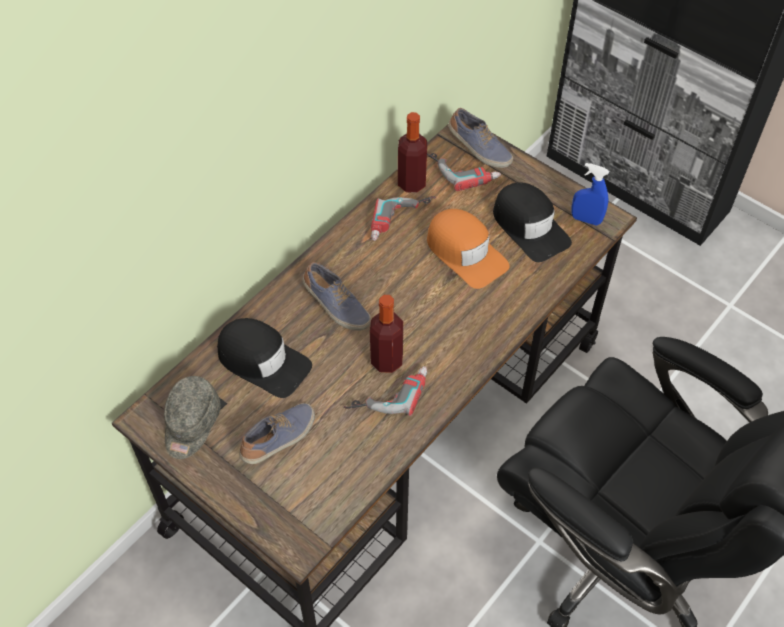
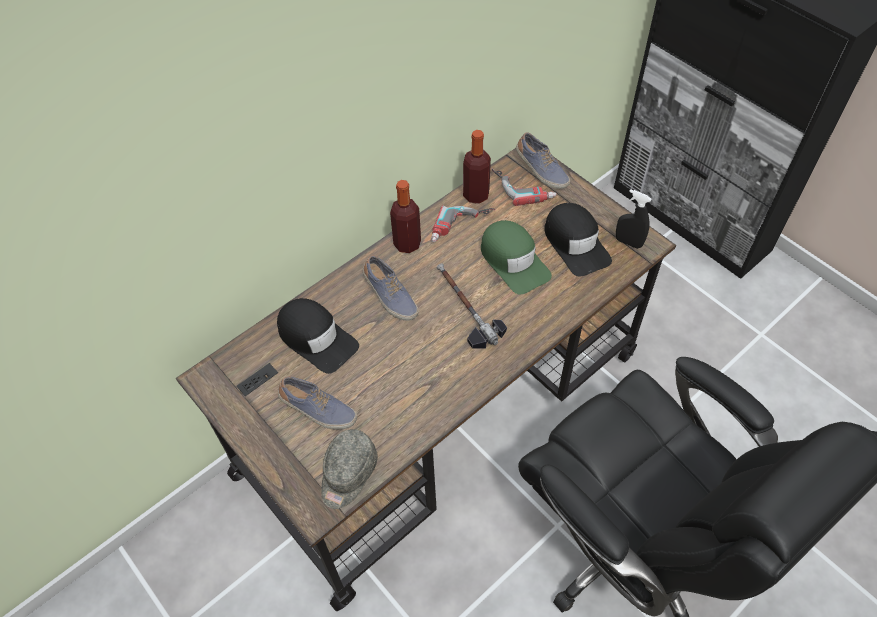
camera: 10 degrees right, 0 degrees up
(191, 424) = (243, 387): grey cap -> grey cap (347, 474)
(279, 439) = (318, 410): shoe -> shoe turned 60 degrees clockwise
(386, 360) = (426, 350): bottle -> bottle (407, 244)
(387, 391) = (422, 378): power drill -> none
(421, 309) = (465, 307): none -> hammer
(465, 253) = (513, 261): orange cap -> green cap
(586, 219) = (628, 242): blue spray bottle -> black spray bottle

